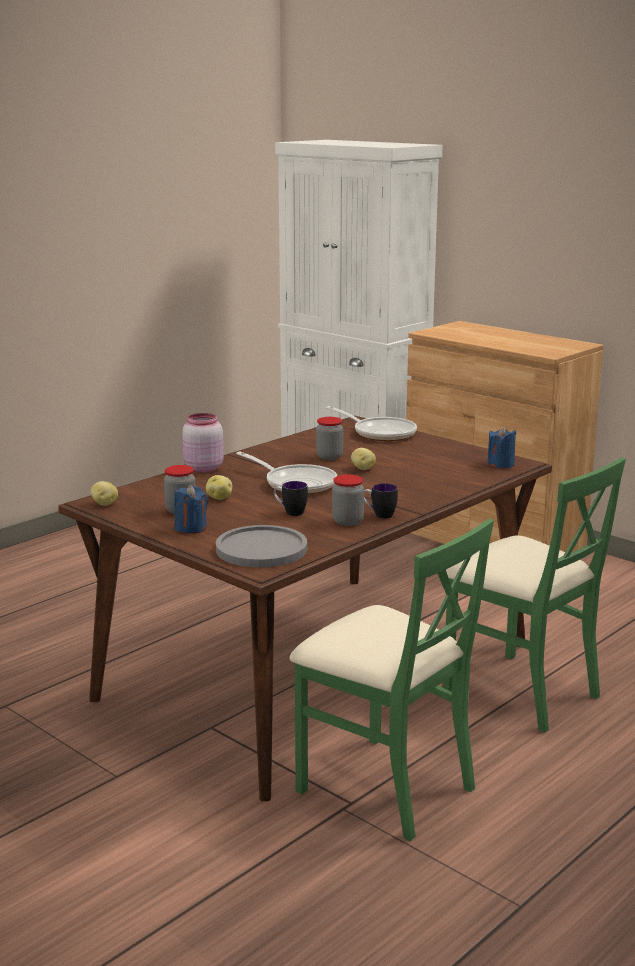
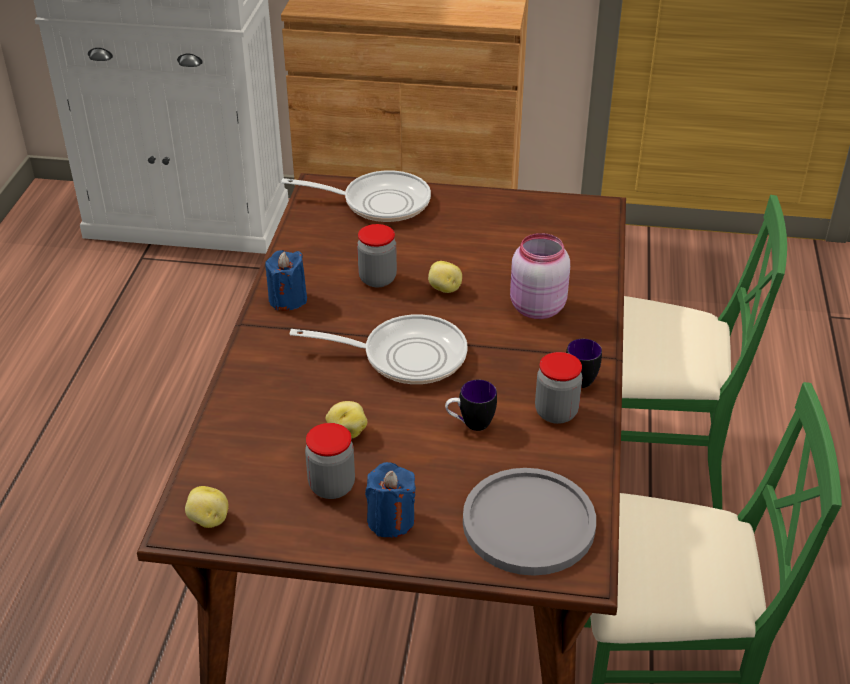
camera: 35 degrees left, 20 degrees up
(202, 468) = (246, 372): pink jar -> pink jar (535, 308)
(500, 464) = (580, 219): blue candle -> blue candle (288, 299)

